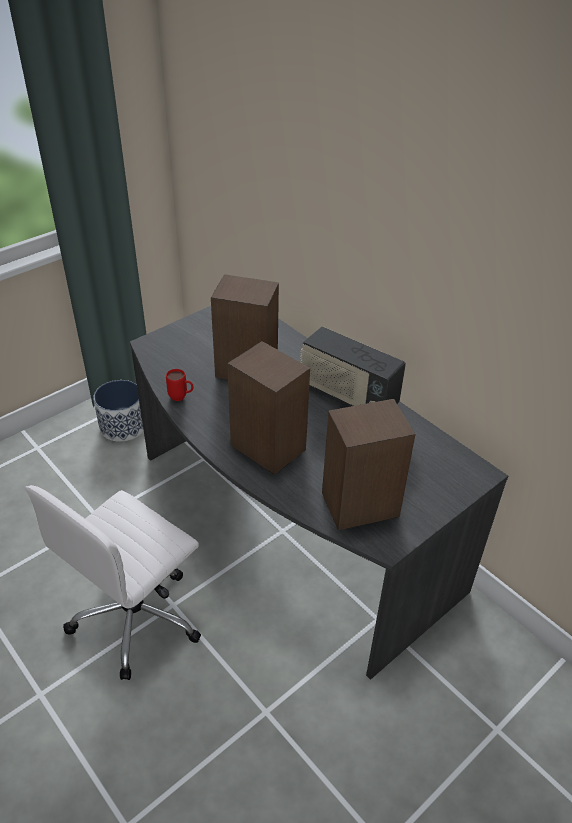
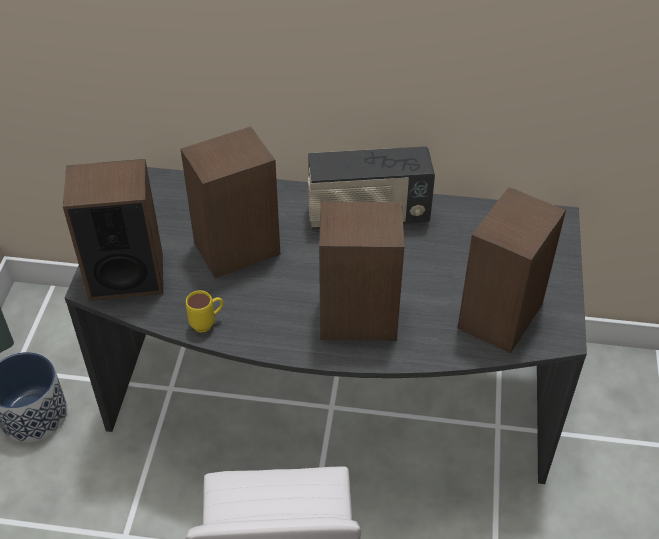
camera: 40 degrees left, 5 degrees up
(171, 348) = (126, 276): none -> speaker
(181, 397) = (207, 323): red mug -> yellow mug

